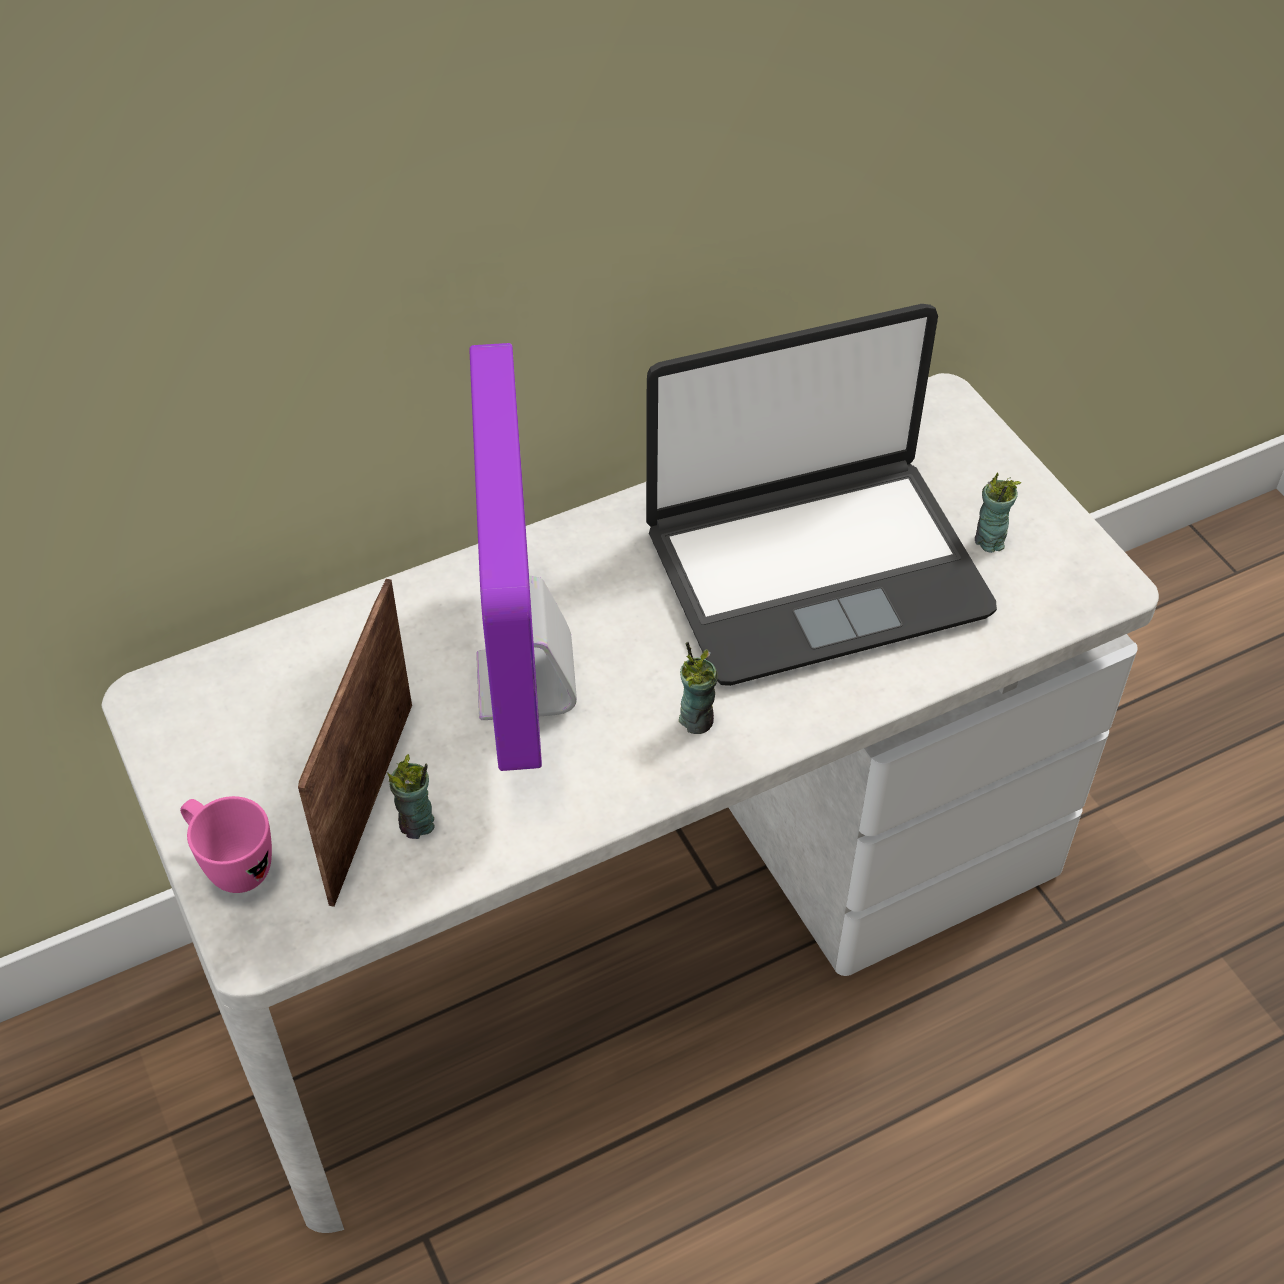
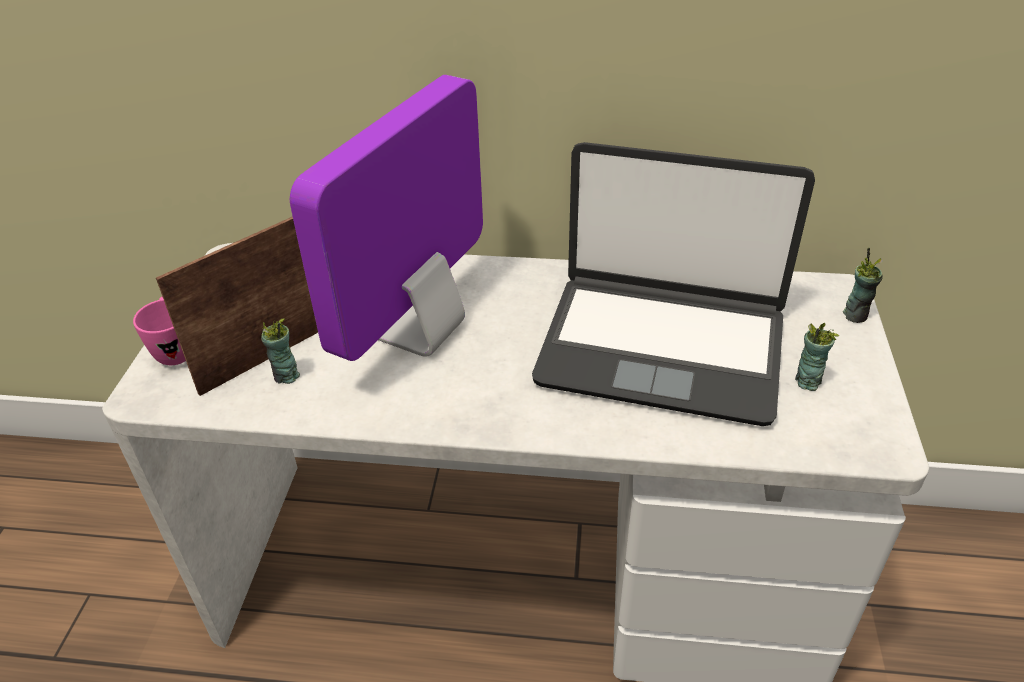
camera: 35 degrees right, 10 degrees down
(697, 720) = (502, 397): cup -> cup (855, 315)

